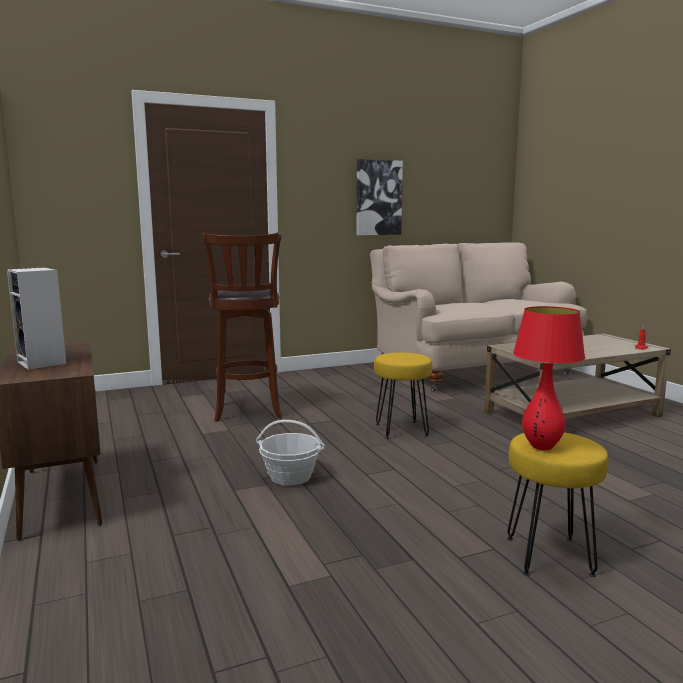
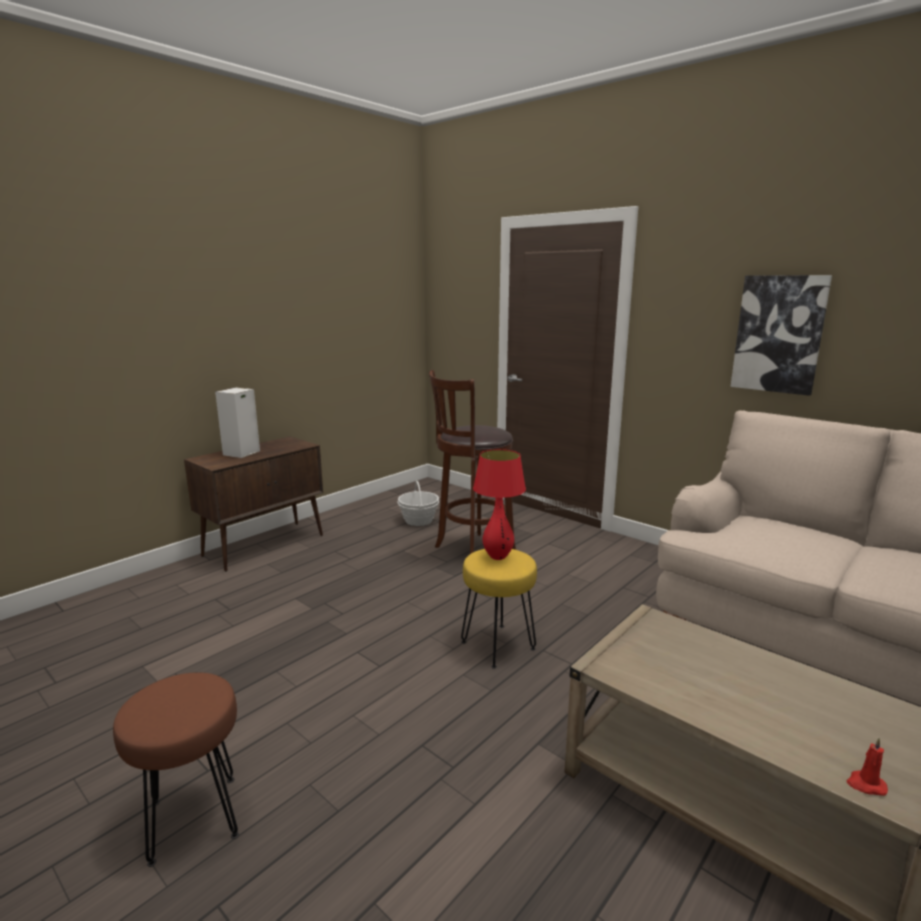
camera: 65 degrees right, 5 degrees up
(290, 476) = (332, 614): basket -> basket (418, 520)
(541, 447) = (162, 691): red table lamp -> red table lamp (497, 557)
(550, 556) = (193, 819): yellow stool -> brown stool

